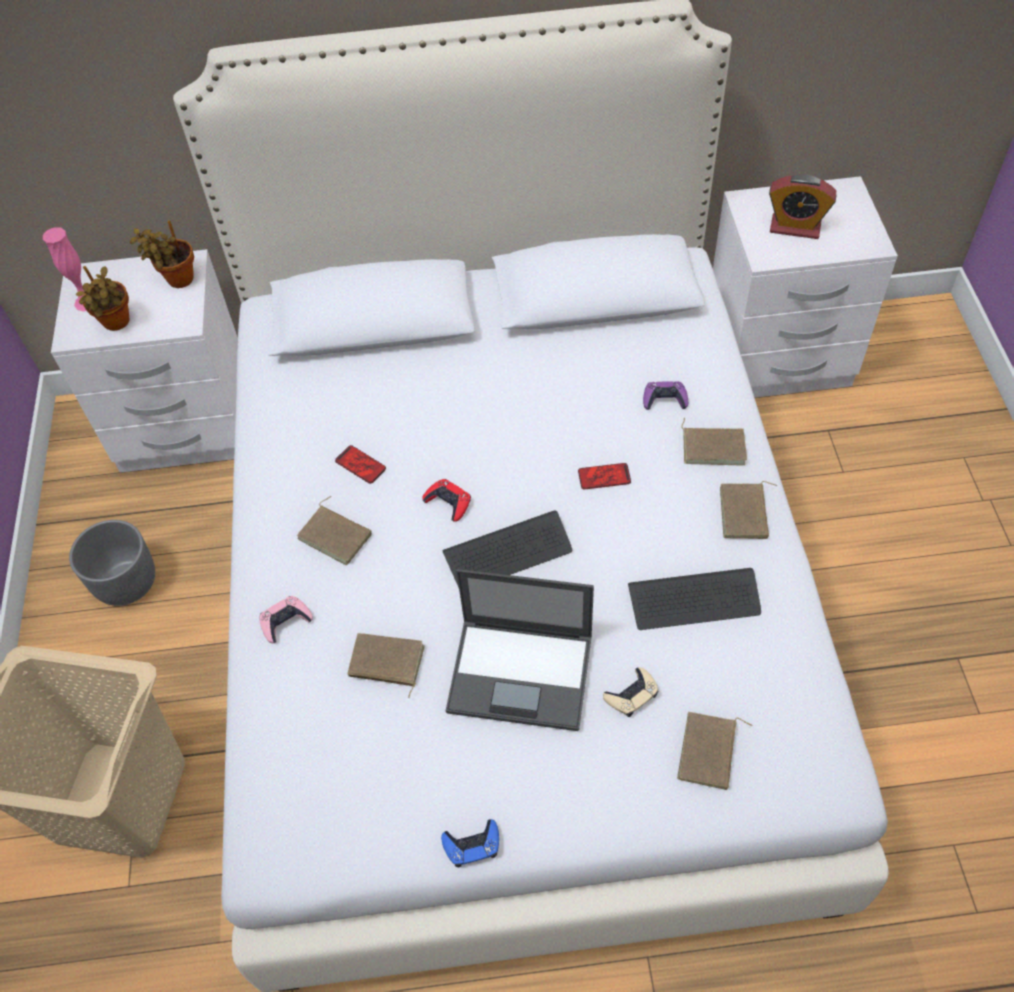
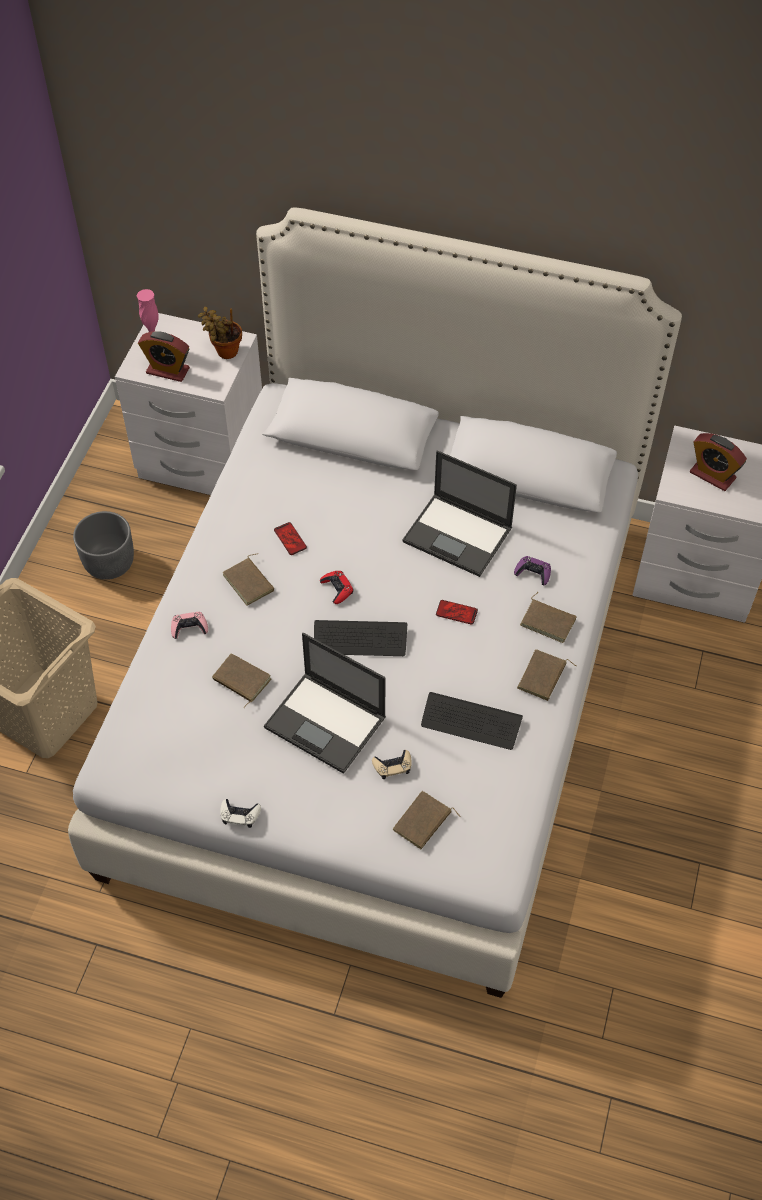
camera: 20 degrees right, 0 degrees up
(116, 323) = (167, 371): potted plant -> alarm clock
(472, 845) = (240, 815): blue game controller -> white game controller
(557, 388) = (458, 535): none -> laptop

